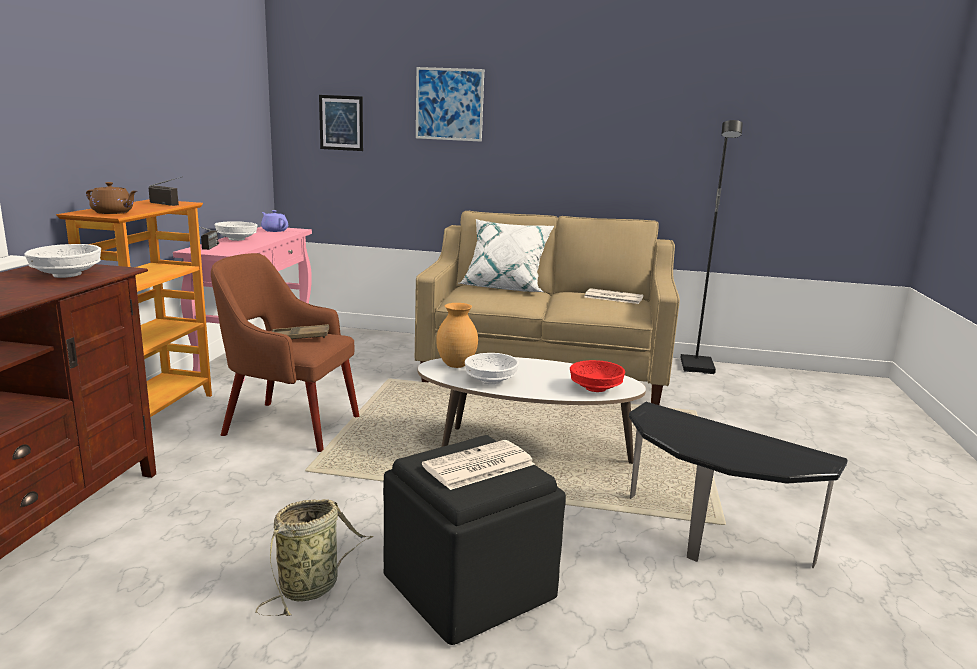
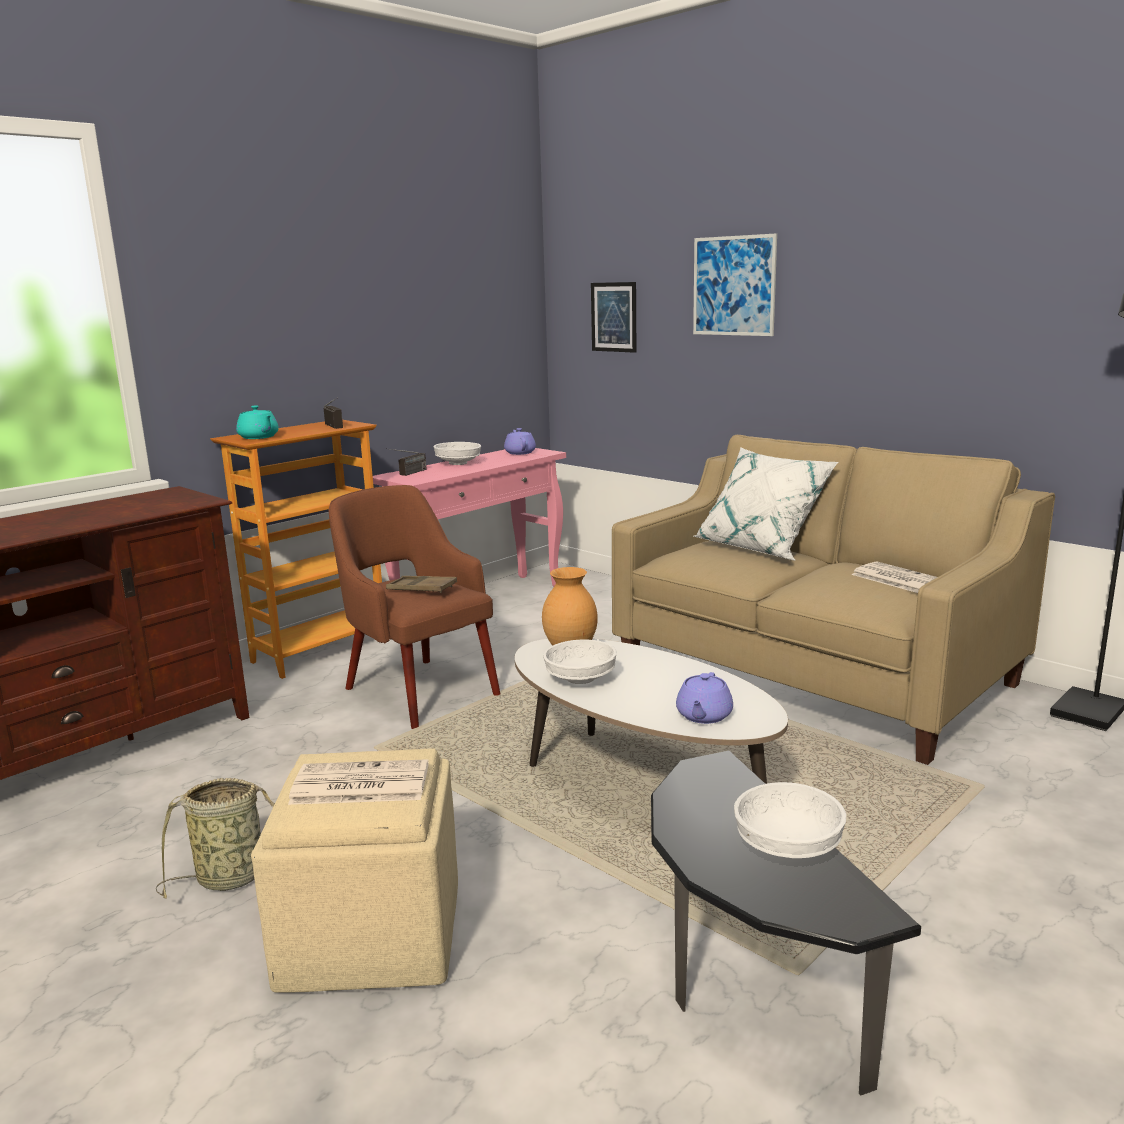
camera: 35 degrees right, 0 degrees up
(67, 275) = (154, 504): white bowl -> white bowl (787, 845)
(113, 212) = (259, 437): brown teapot -> turquoise teapot
(467, 586) = (370, 932): black ottoman -> beige ottoman
(595, 388) = (703, 716): red bowl -> purple teapot

